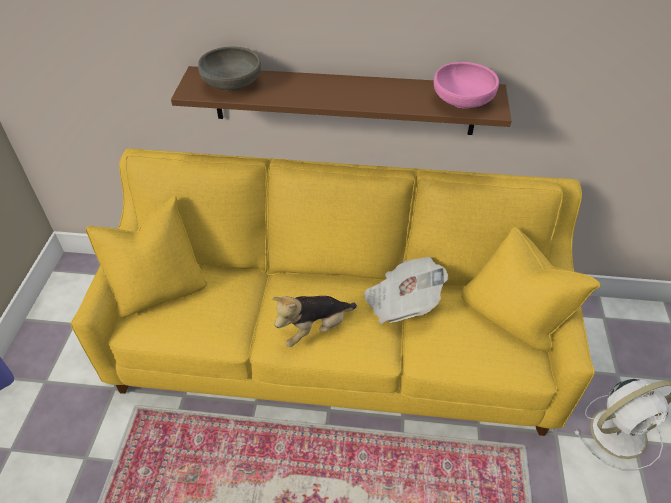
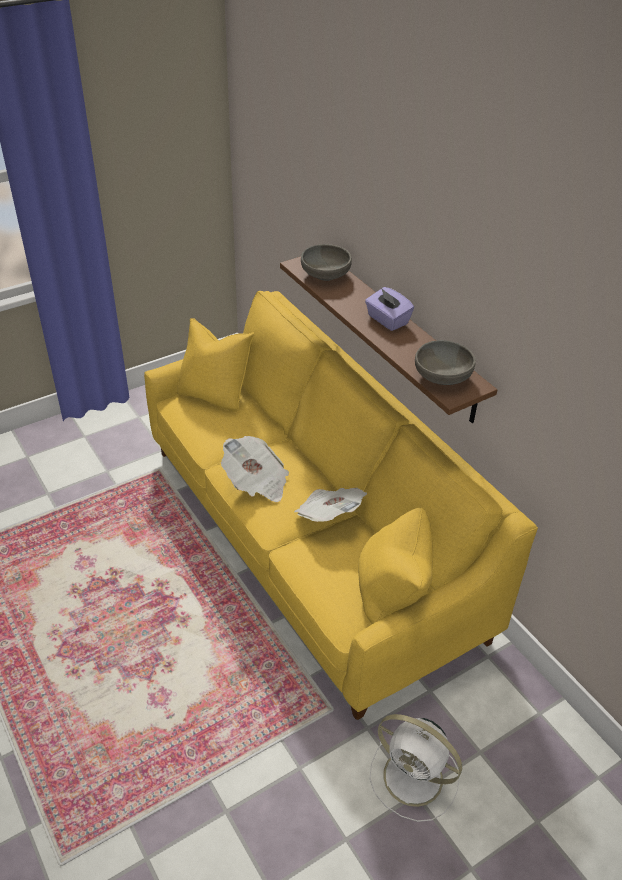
camera: 50 degrees right, 5 degrees down
(314, 329) = (256, 482): plush toy -> newspaper
(348, 87) = (387, 320): none -> purple tissue box
(462, 101) = (442, 377): pink bowl -> grey bowl

